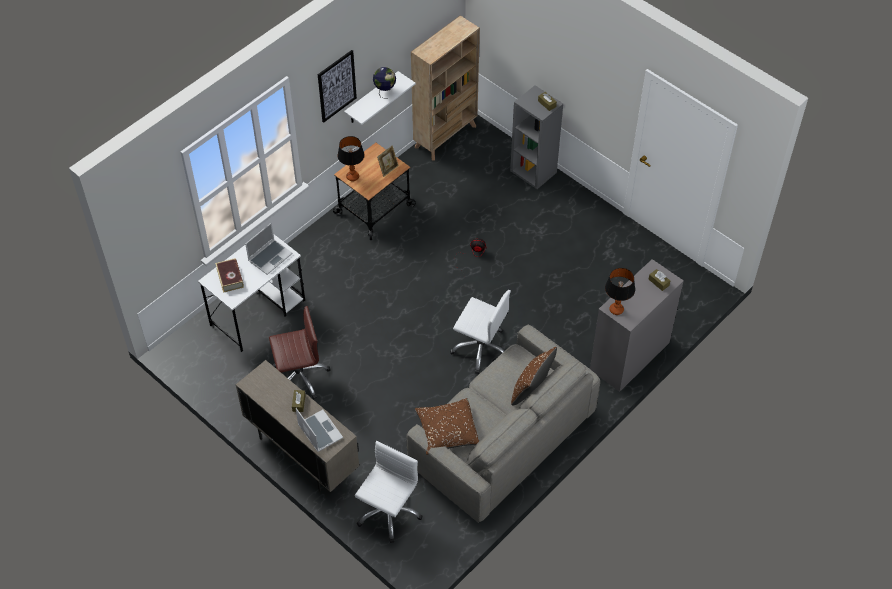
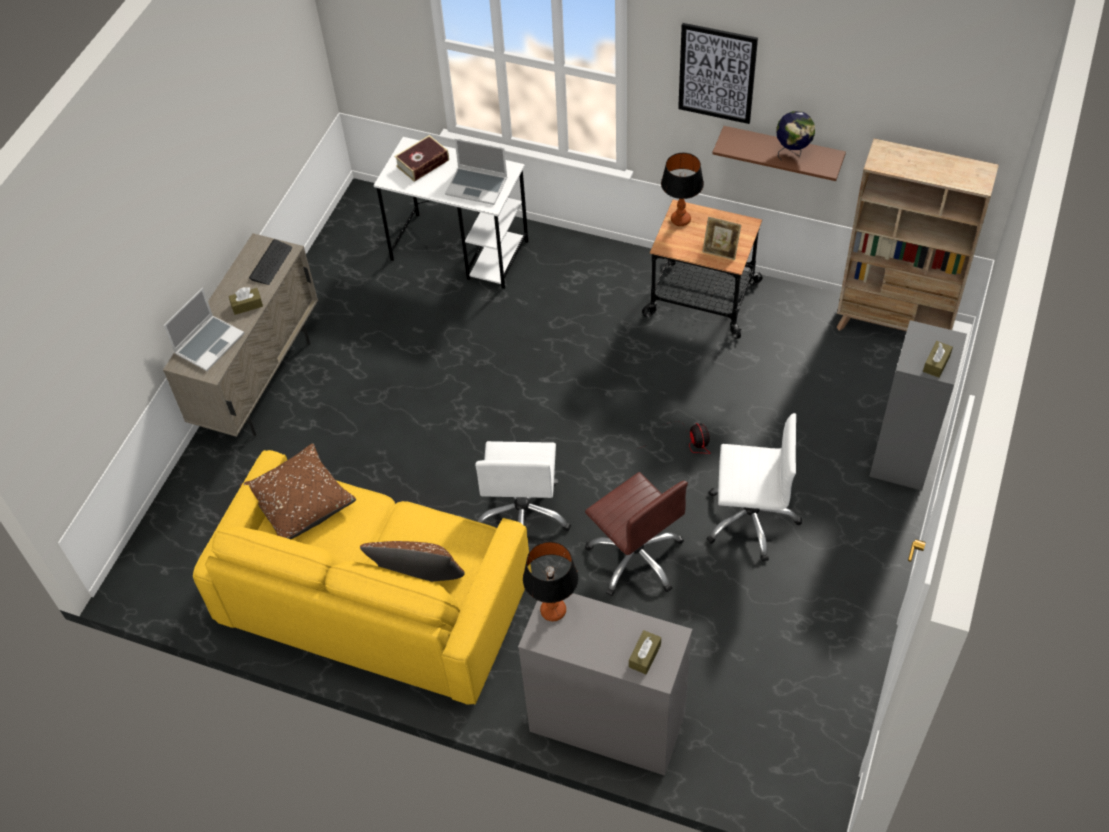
camera: 70 degrees right, 0 degrees up
(270, 381) = (271, 263): none -> keyboard
(299, 376) = (379, 331): brown office chair -> brown office chair (636, 557)
(371, 99) = (782, 152): white shelf -> brown shelf
(388, 512) = (203, 510): white office chair -> white office chair (750, 519)
(502, 439) = (374, 601): grey sofa -> yellow sofa

